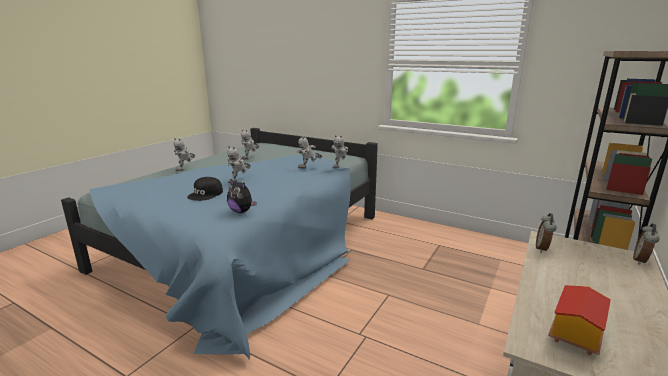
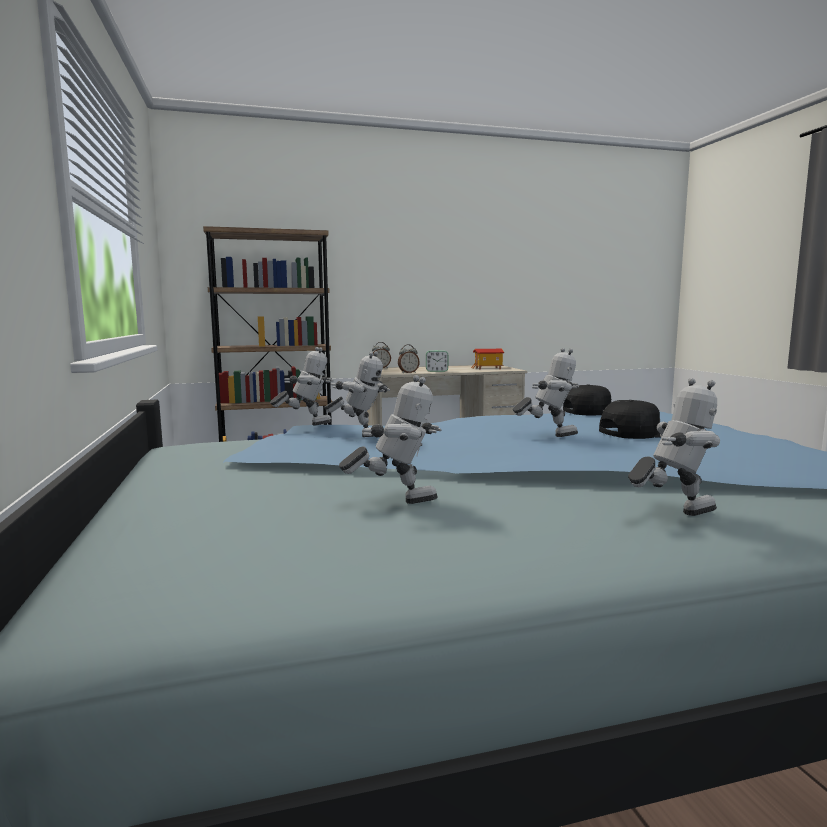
camera: 135 degrees left, 10 degrees down
(242, 211) = (592, 411): plush toy -> black cap
(553, 272) = (436, 371): none -> alarm clock

